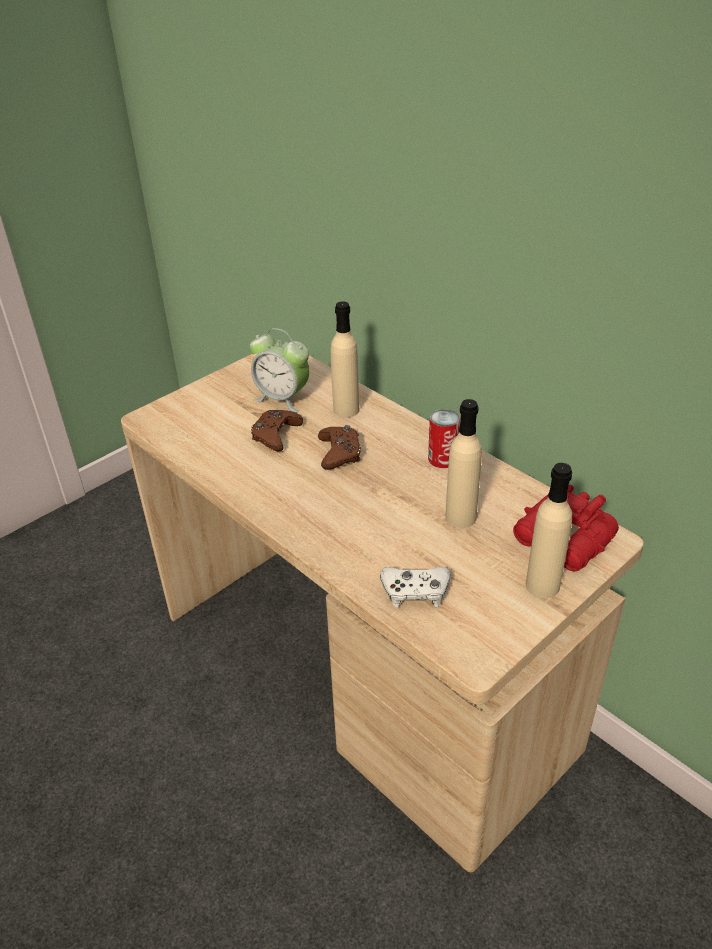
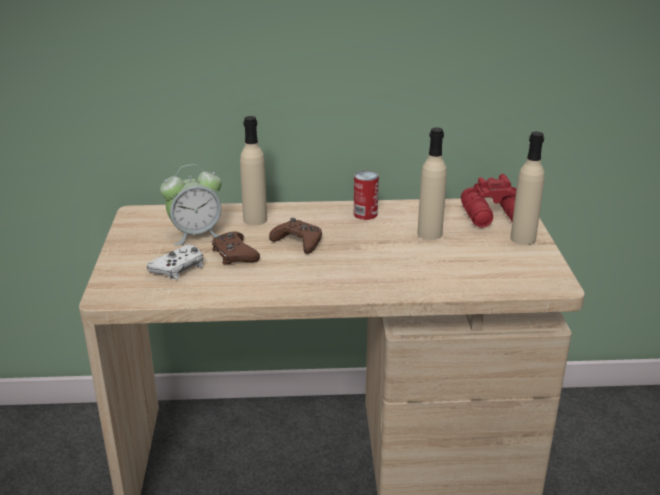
camera: 50 degrees left, 10 degrees down
(415, 591) = (475, 277): white game controller -> white game controller (179, 268)

